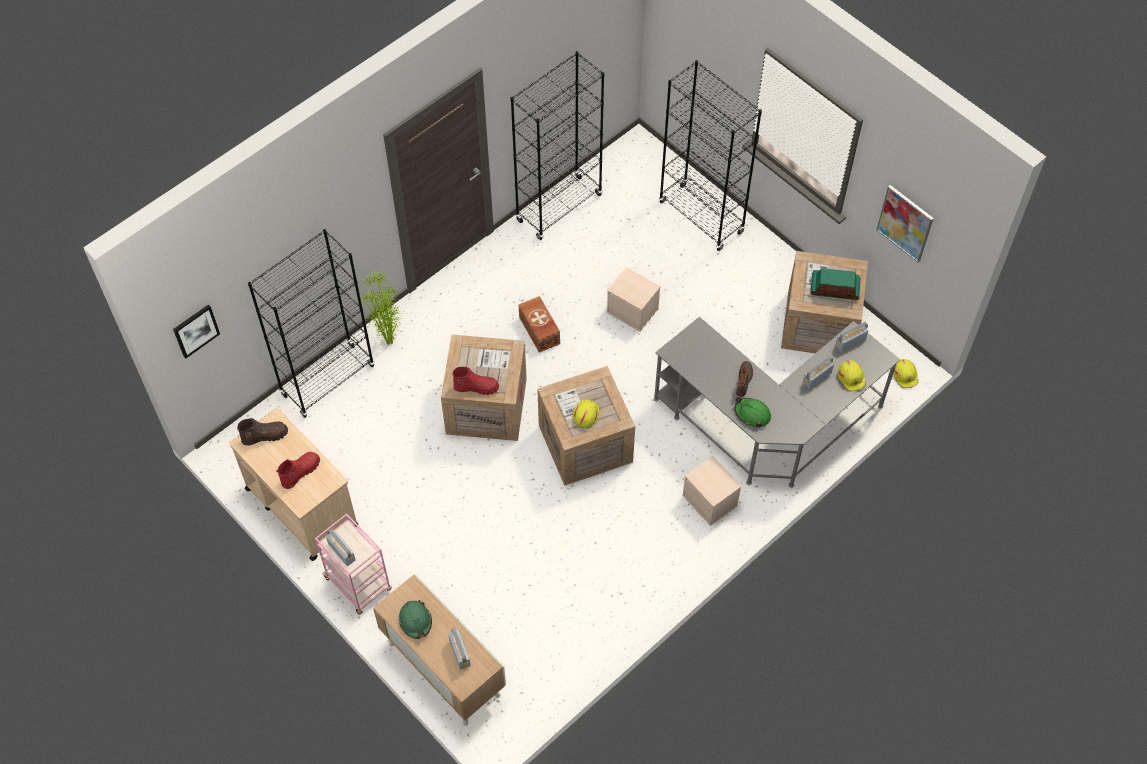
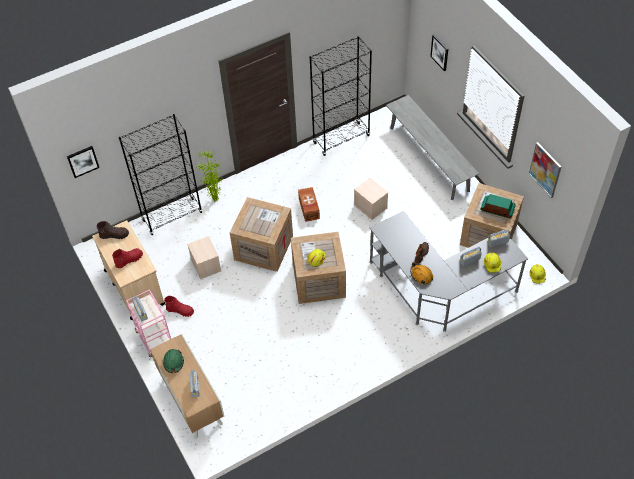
camera: 15 degrees right, 5 degrees down
(476, 387) = (253, 230): red boot -> red boot (180, 310)
(701, 217) = (429, 158): black bookcase -> grey bench
(705, 57) = (440, 52): none -> picture
(710, 500) = (389, 330): beige storage box -> beige storage box (206, 265)
(752, 414) = (421, 275): green hard hat -> orange hard hat

